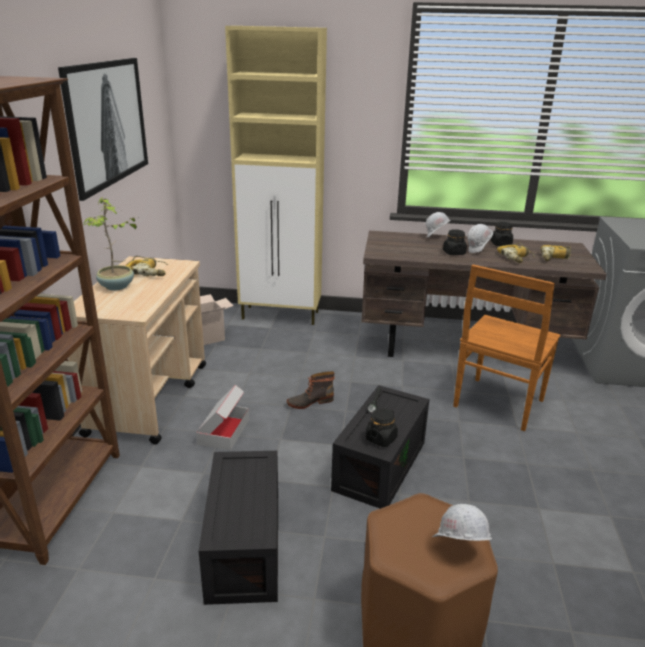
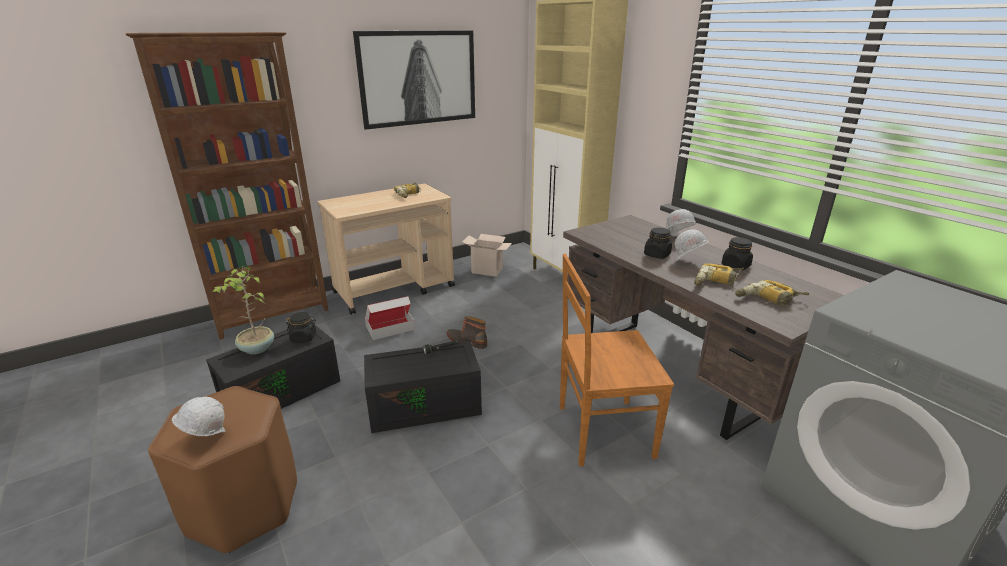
camera: 50 degrees right, 0 degrees up
(117, 287) = (374, 197): potted plant -> potted plant (256, 349)
(381, 438) = (392, 371): black jar -> black jar (304, 338)

